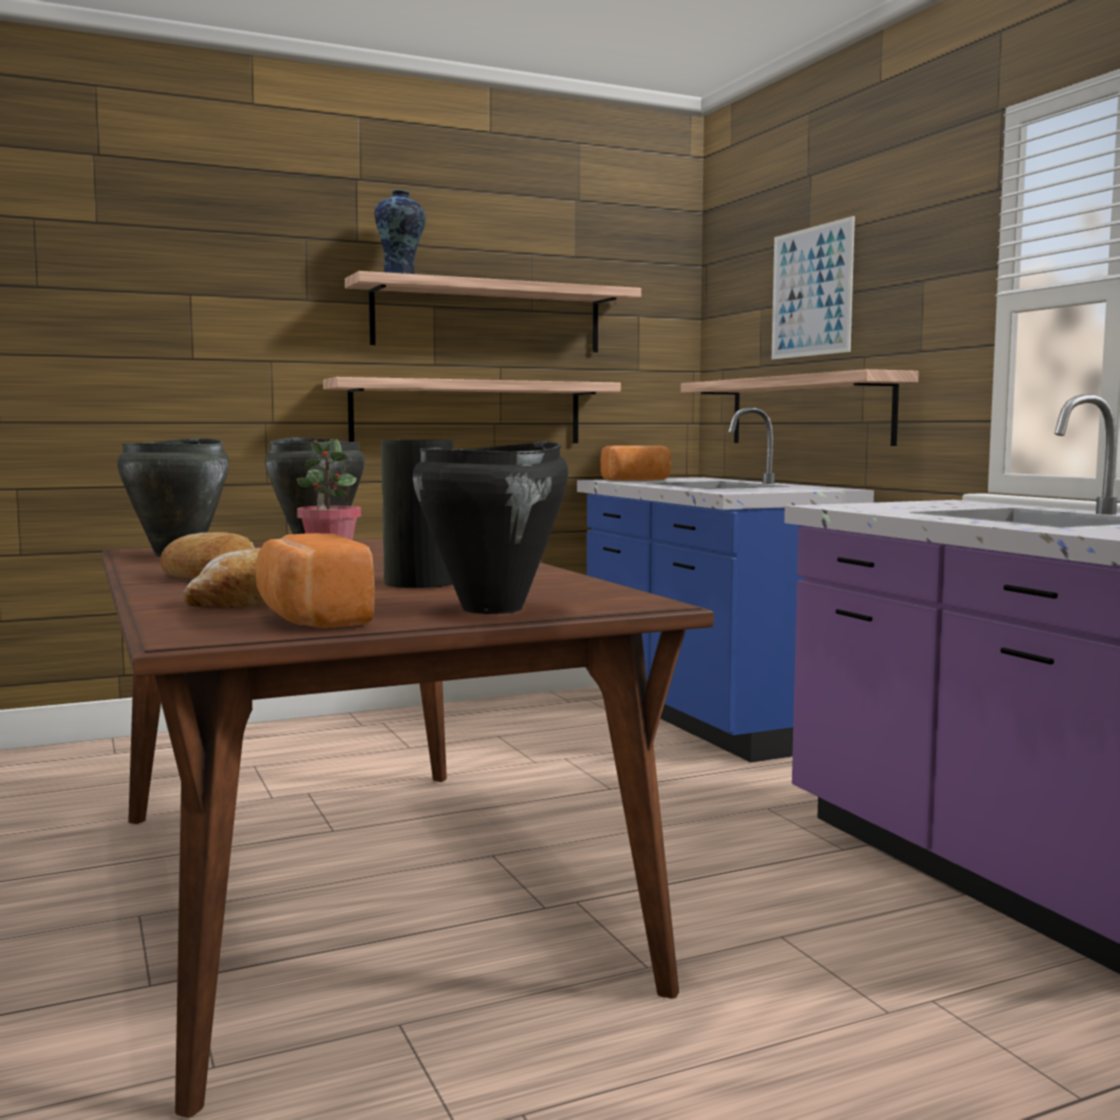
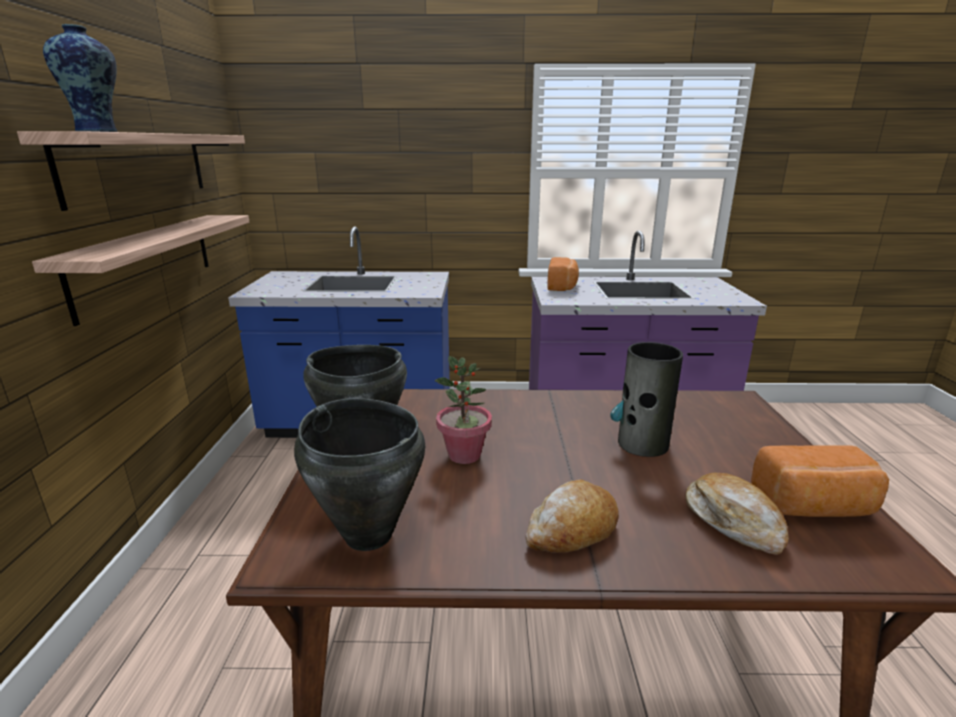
camera: 65 degrees left, 15 degrees up
(494, 609) = (766, 440): black cooking pot -> none
(637, 480) = (275, 288): bread -> bread (563, 286)
(808, 411) = (379, 225): shelf -> none
(811, 292) = (373, 147): picture -> none

